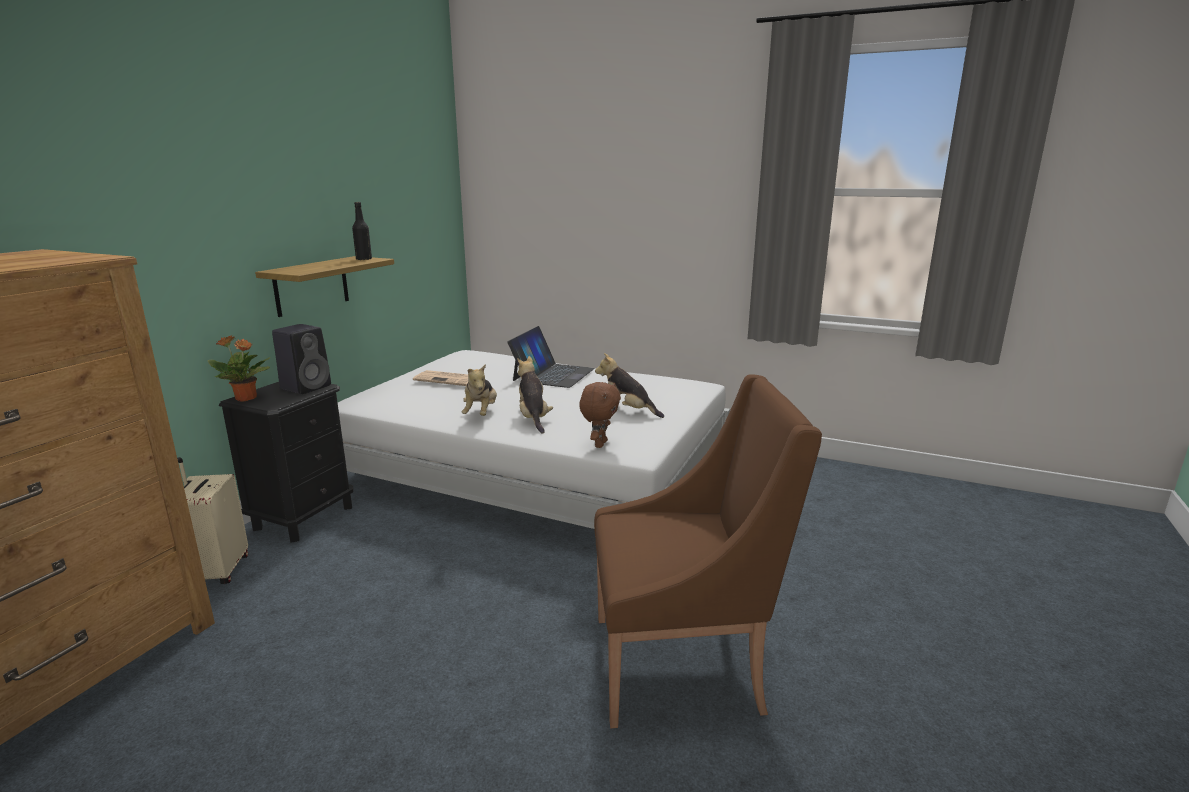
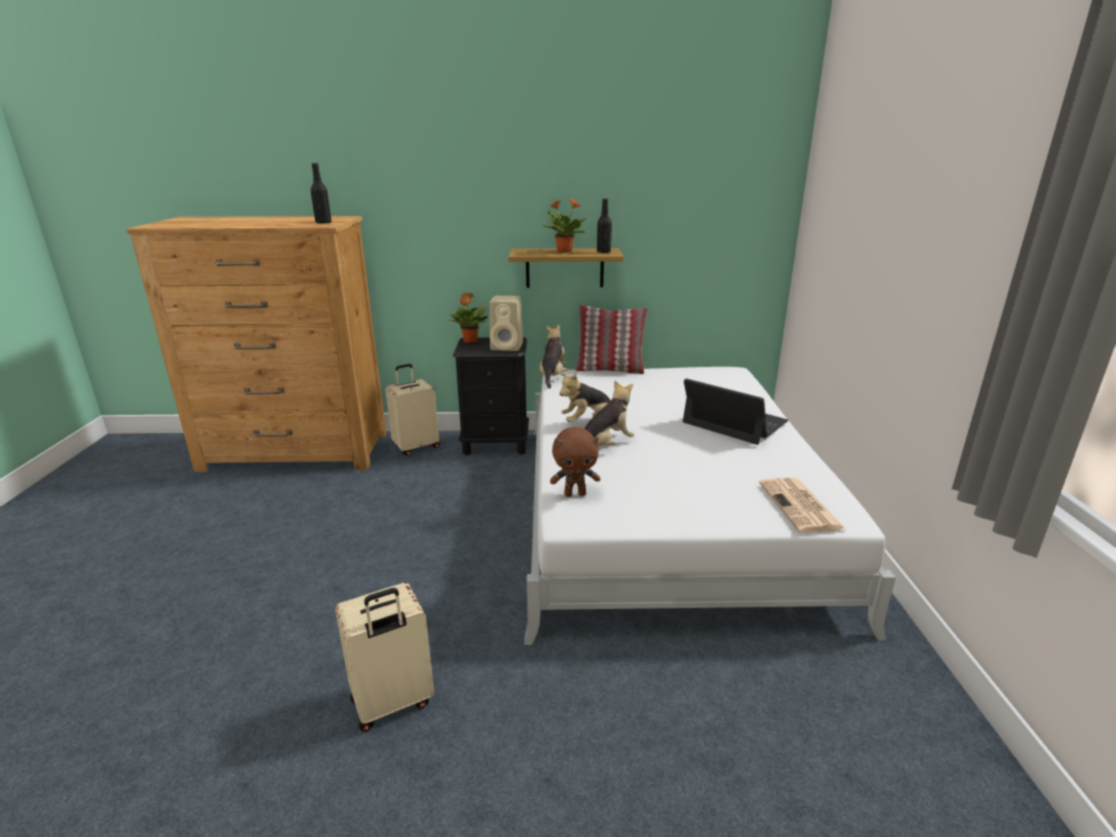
camera: 65 degrees right, 5 degrees up
(66, 257) = (323, 223): none -> black bottle
(307, 387) = (508, 347): black speaker -> beige speaker
(325, 264) = (564, 251): none -> potted plant
(381, 384) = (609, 369): none -> pillow
(449, 379) = (651, 386): newspaper -> newspaper (801, 506)
(553, 374) = (734, 422): laptop -> laptop turned 135 degrees counterclockwise
(628, 410) = (685, 487): plush toy -> plush toy (553, 376)
(682, 664) = (392, 703): brown armchair -> beige suitcase

